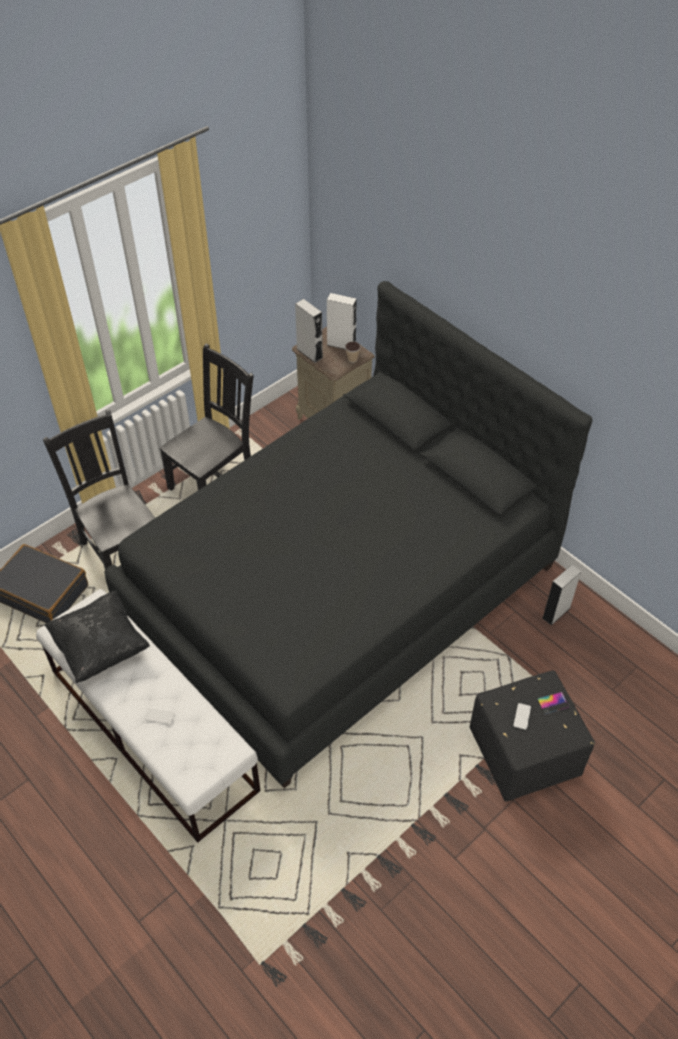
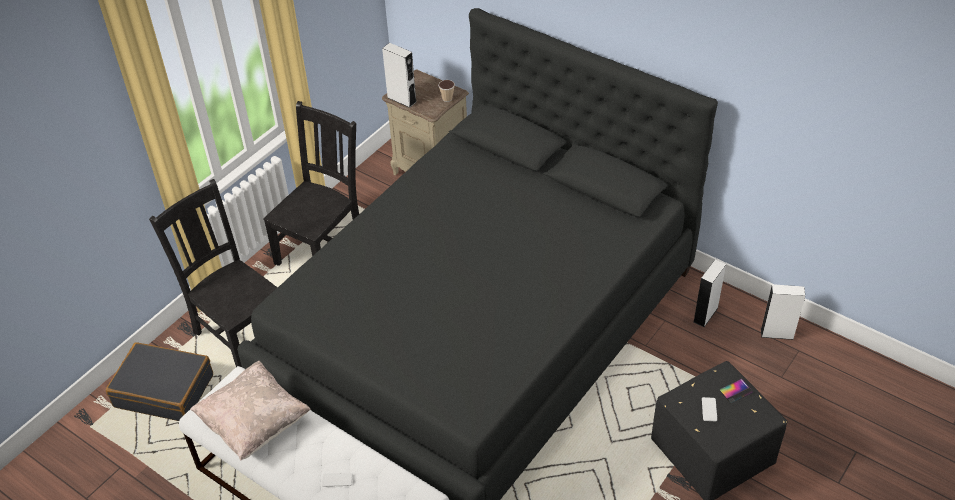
camera: 10 degrees left, 5 degrees down
(101, 647) = (254, 423): black pillow -> beige pillow
(341, 344) = (432, 86): white speaker -> white speaker (777, 333)

